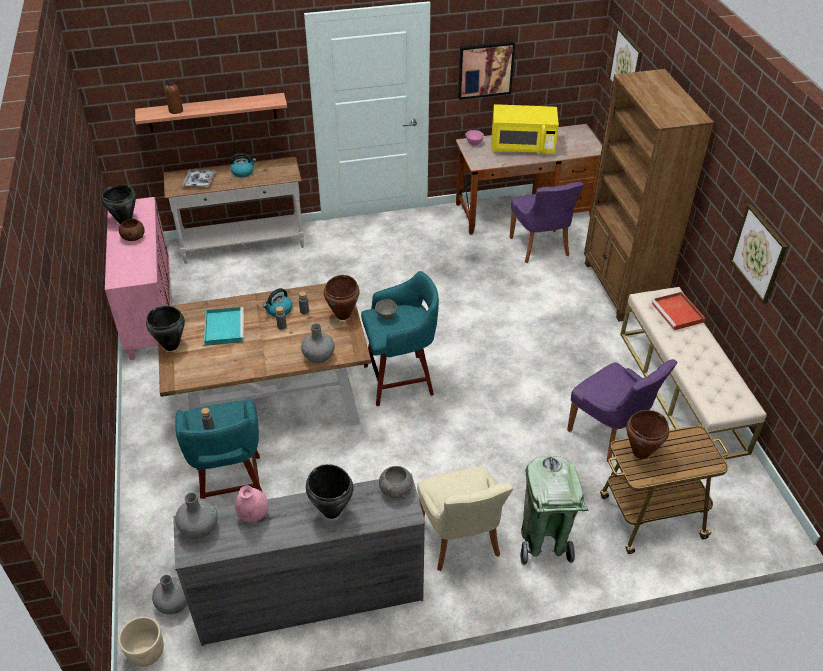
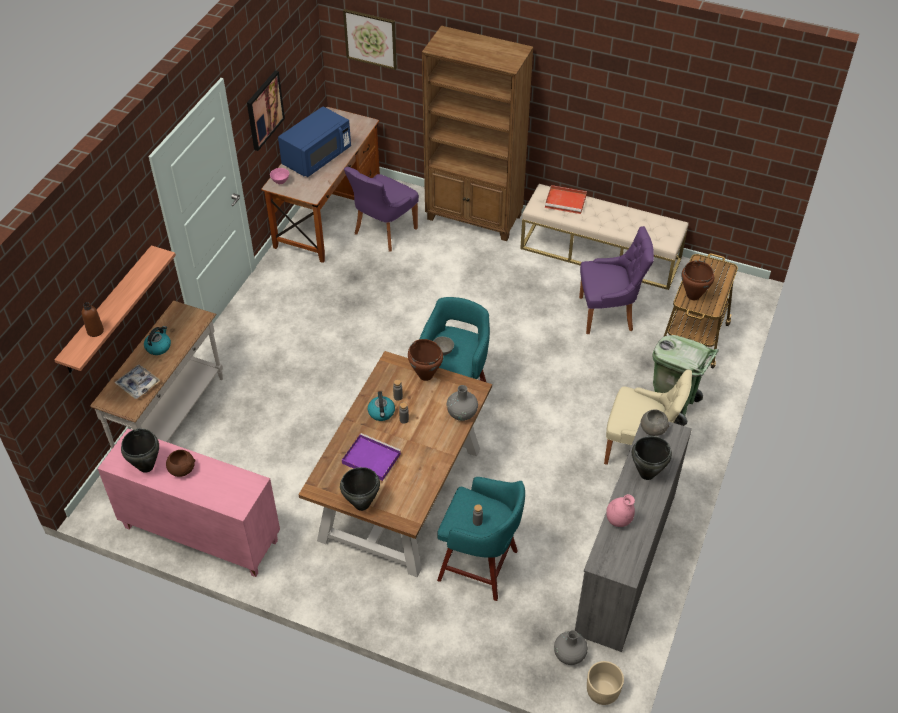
camera: 55 degrees left, 5 degrees up
(199, 528) = (607, 558): grey vase -> none
(224, 327) = (370, 458): turquoise tray -> purple tray
(522, 146) = (316, 157): yellow microwave -> blue microwave
(540, 248) = (383, 232): purple chair -> purple chair turned 105 degrees clockwise
(758, 253) = (629, 120): picture -> none

